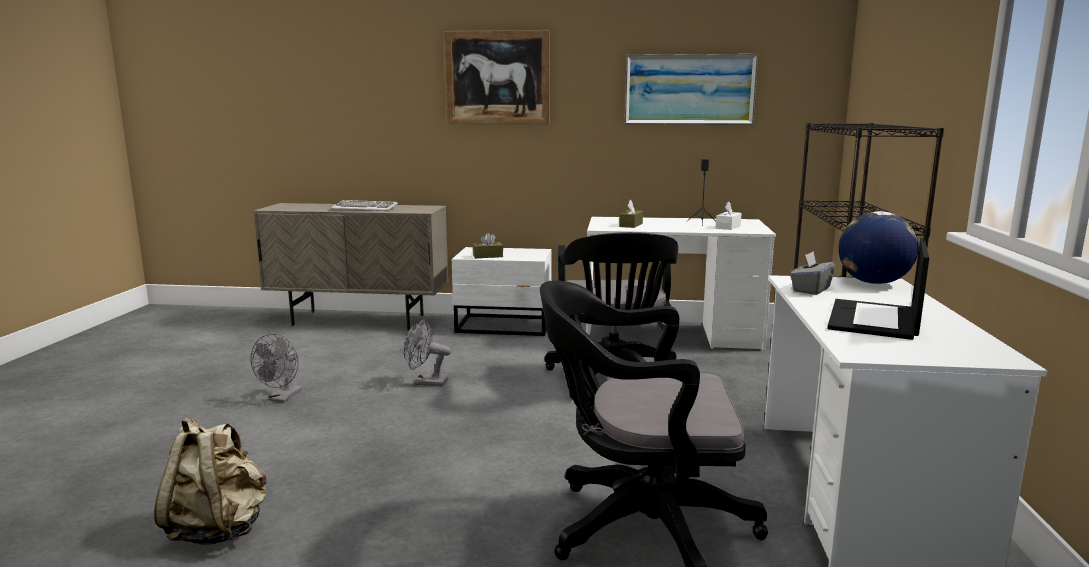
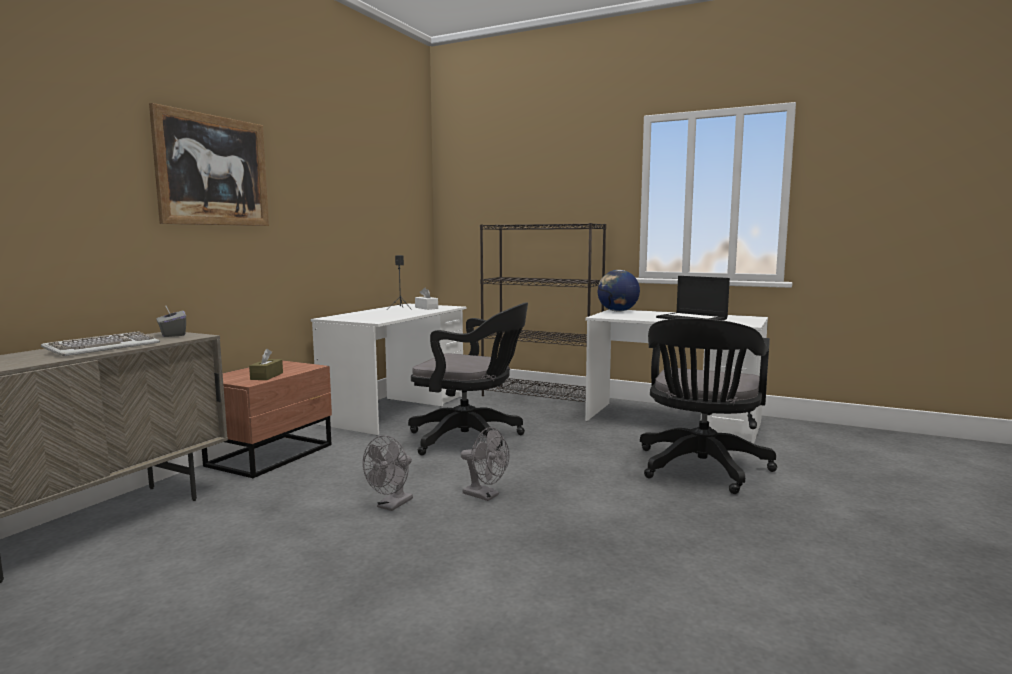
camera: 70 degrees left, 5 degrees down
(219, 529) = (678, 629): beige backpack -> none
(282, 398) = (341, 592): grey fan -> grey fan (485, 496)
(505, 326) = (273, 455): white nightstand -> brown nightstand
(631, 225) = (377, 317): brown tissue box -> none
(689, 90) = (361, 198): picture -> none
(810, 289) = (626, 317): grey tissue box -> grey tissue box (172, 334)

